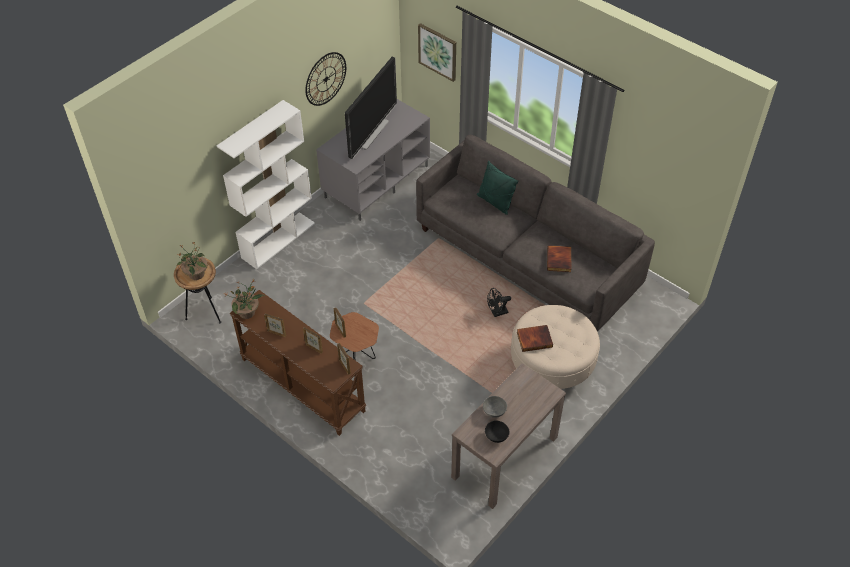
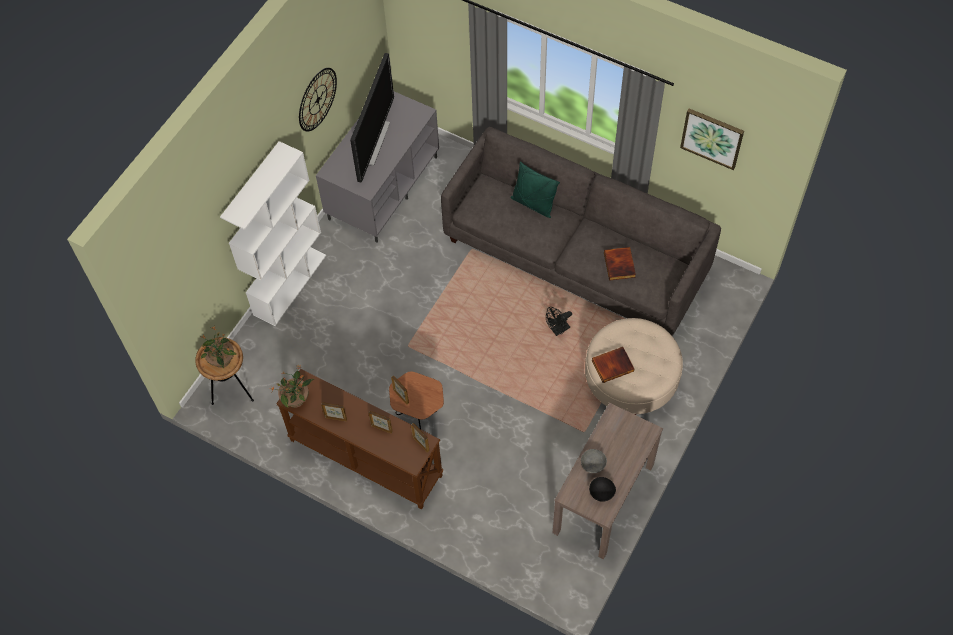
camera: 10 degrees left, 10 degrees up
(438, 51) = (437, 37): picture -> picture (712, 137)

